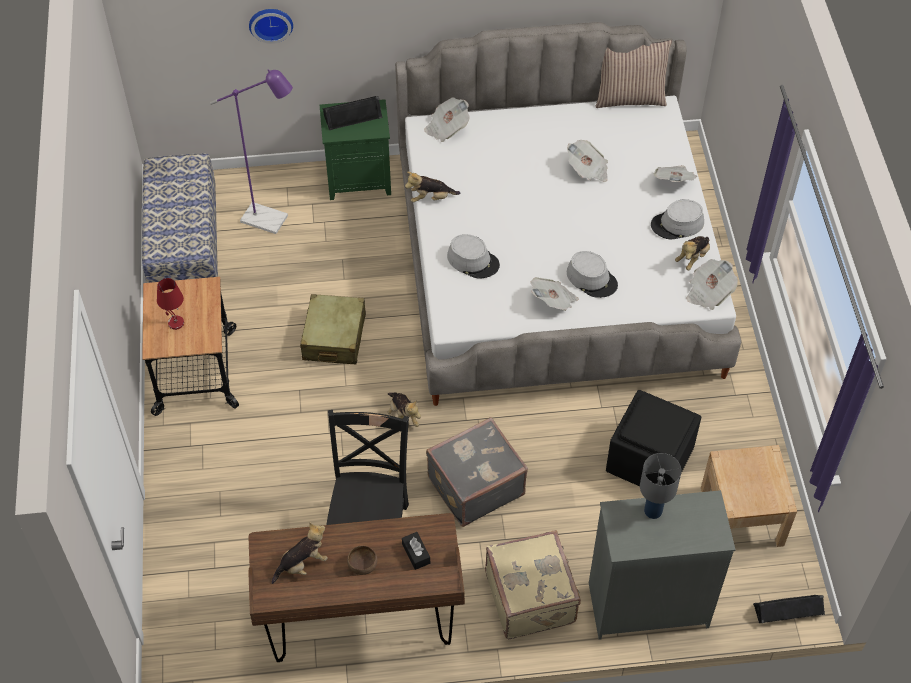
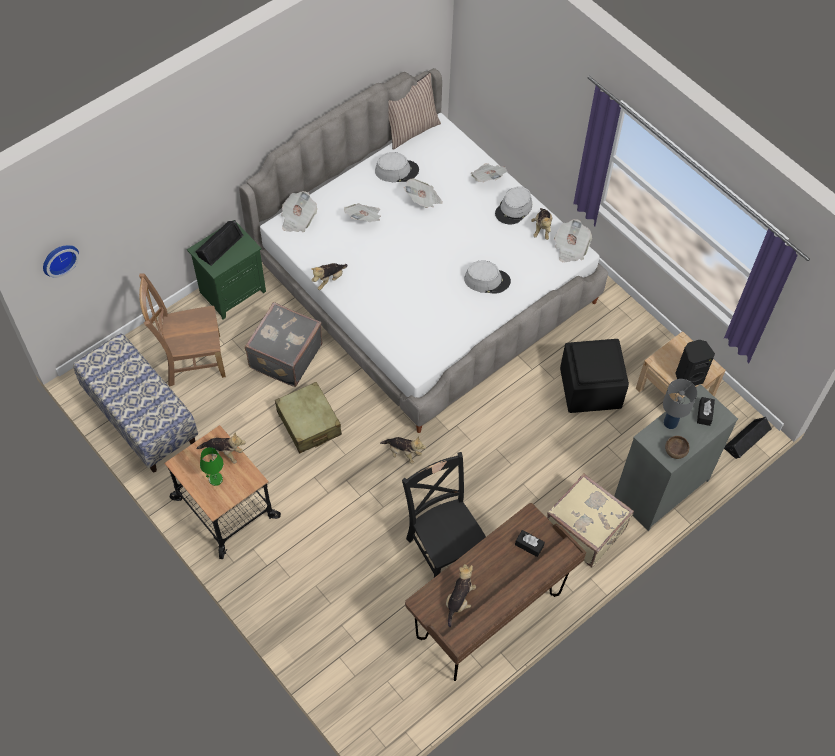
camera: 35 degrees left, 5 degrees up
(175, 323) = (215, 479): red table lamp -> green table lamp
(201, 304) = (223, 453): none -> plush toy
(270, 23) = (140, 204): wall clock -> wall clock (59, 258)
(272, 221) = (191, 360): purple floor lamp -> brown chair
(362, 565) = (500, 575): brown bowl -> brown bowl (675, 451)
(473, 261) = (395, 311): grey hat -> grey hat (396, 170)
(474, 485) = (490, 474): grey suitcase -> grey suitcase (284, 356)
(553, 301) = (474, 311): newspaper -> newspaper (364, 218)
(700, 523) = (704, 414): none -> black tissue box
(747, 495) = (688, 377): none -> black speaker

